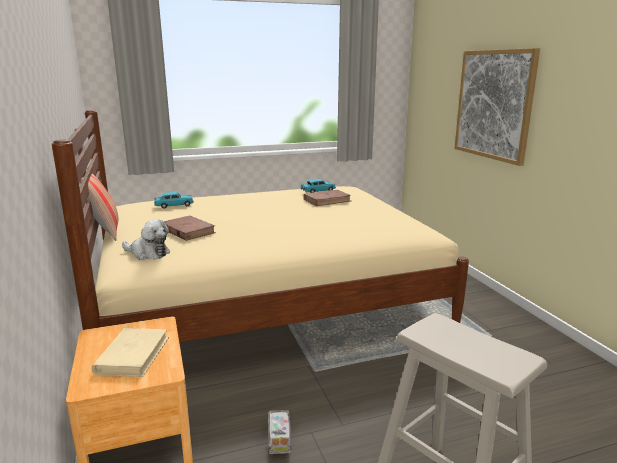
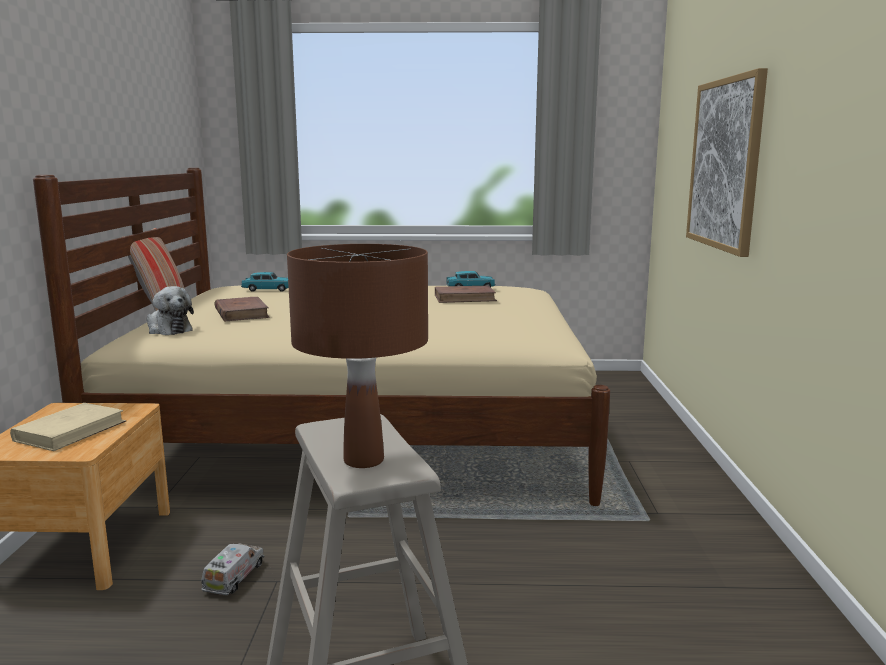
camera: 20 degrees right, 5 degrees down
(487, 355) = (363, 460): none -> brown table lamp

